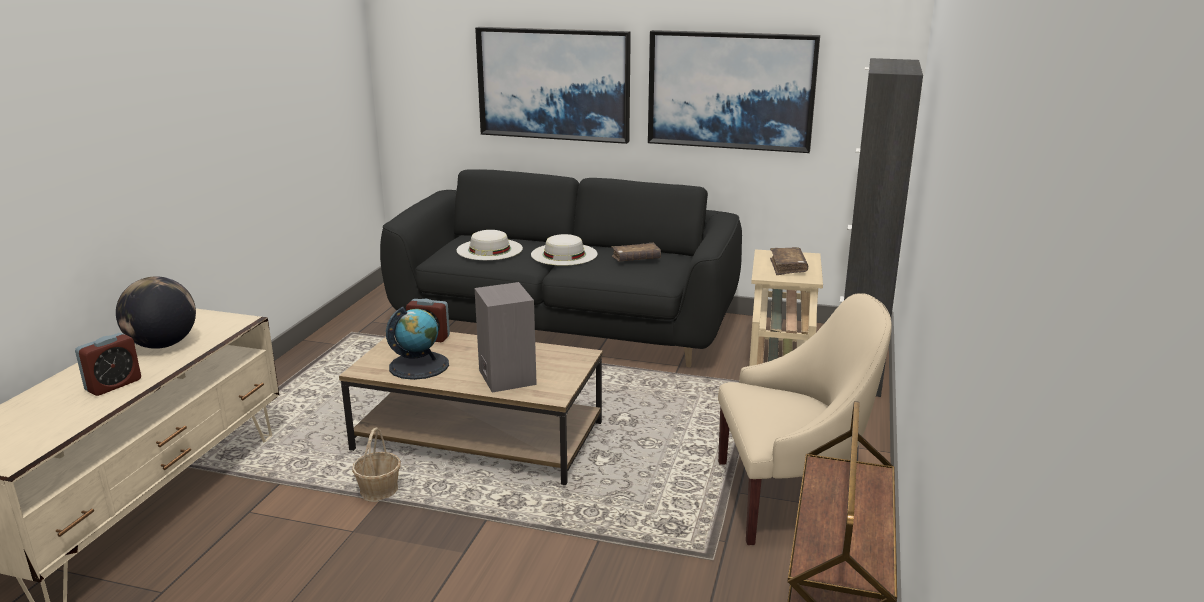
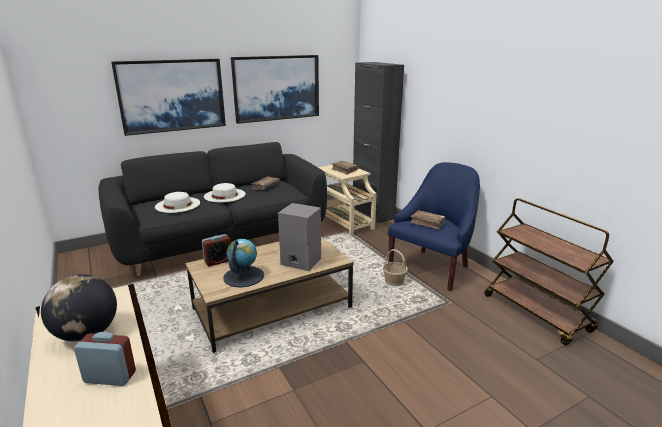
camera: 45 degrees left, 0 degrees up
(113, 385) = (110, 377): alarm clock -> alarm clock turned 75 degrees counterclockwise
(379, 490) = (269, 362): basket -> basket (394, 281)
(773, 402) = (427, 223): none -> brown book
(789, 498) = (432, 267): beige armchair -> blue armchair

